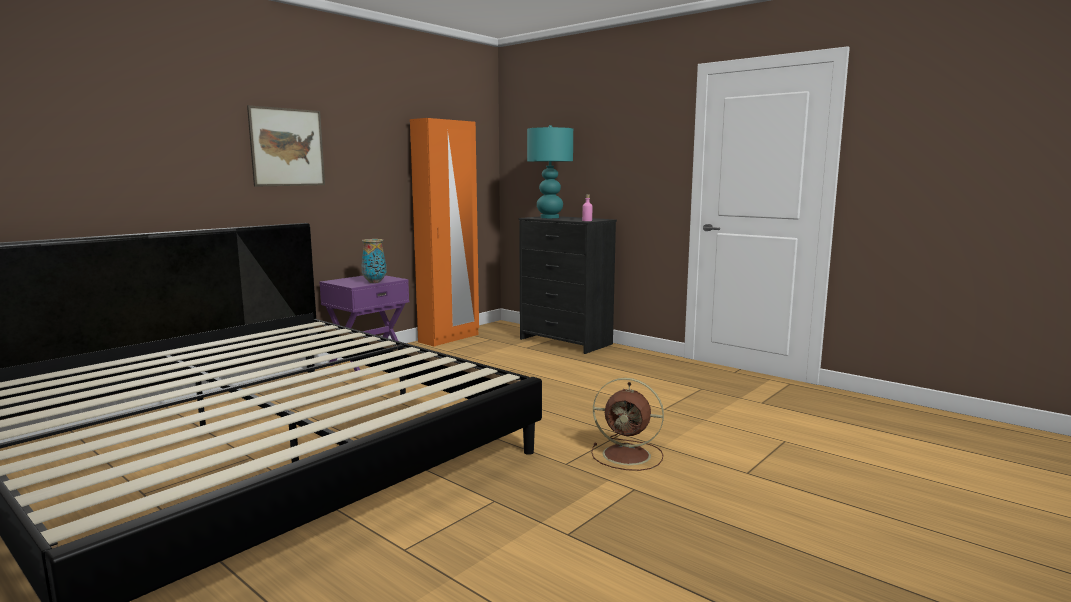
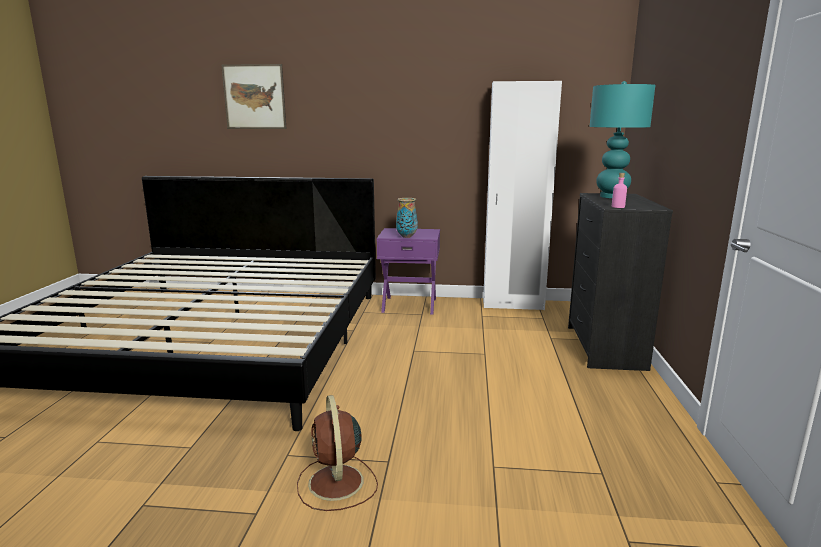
camera: 55 degrees right, 5 degrees up
(287, 147) = (366, 115): picture -> picture (254, 97)
(449, 338) = (513, 305): orange wardrobe -> white wardrobe

